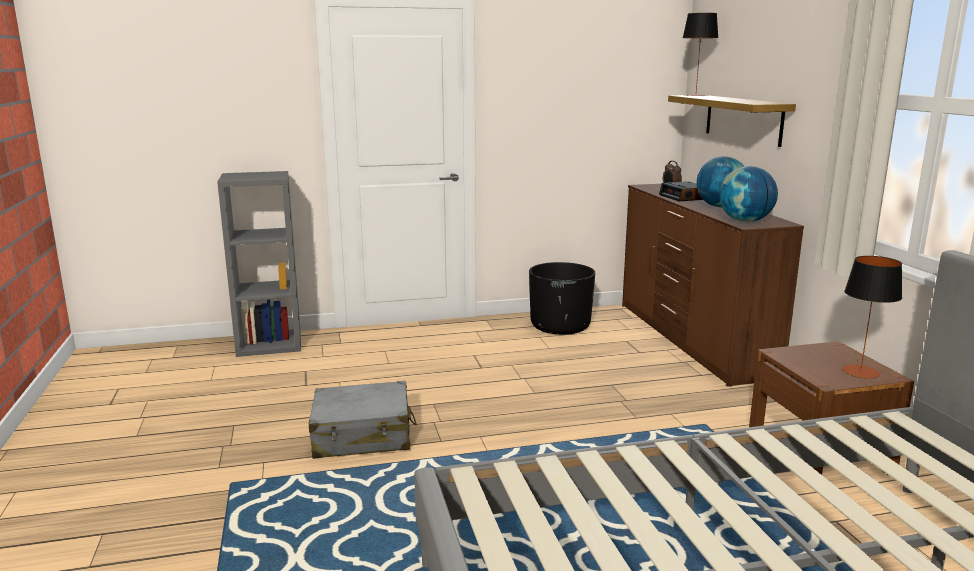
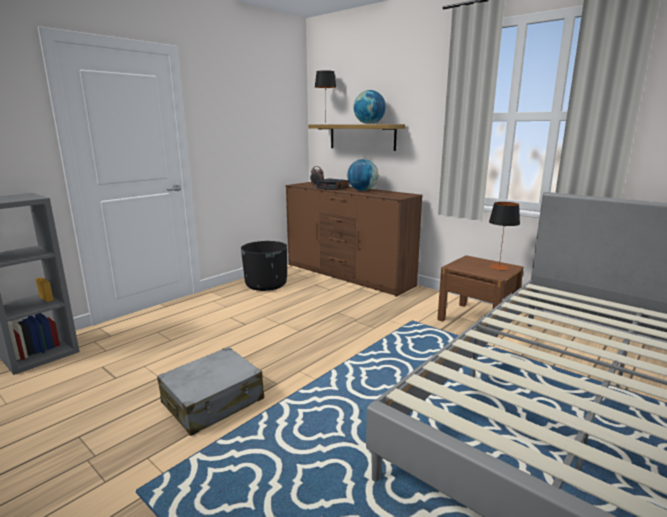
camera: 35 degrees left, 0 degrees up
(745, 221) = (392, 195): globe -> globe (369, 124)

